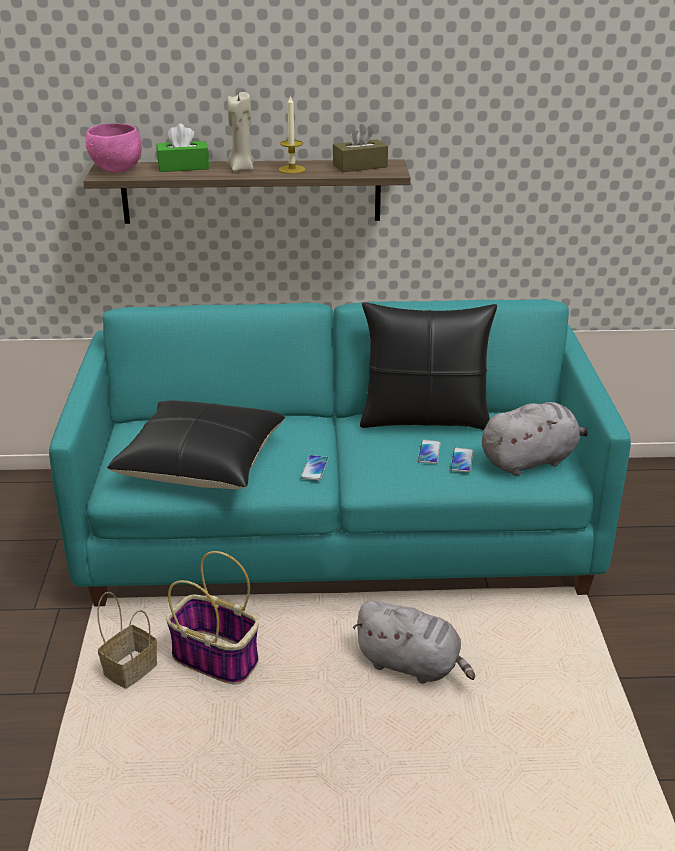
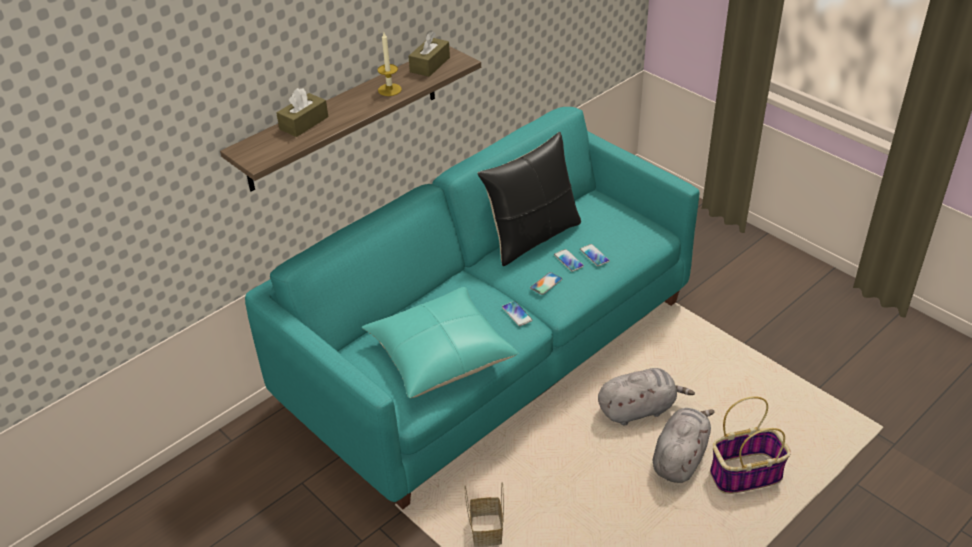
camera: 40 degrees left, 10 degrees up
(117, 170) = (258, 150): pink bowl -> none
(183, 167) = (304, 123): green tissue box -> brown tissue box
(201, 462) = (440, 354): black pillow -> turquoise pillow
(217, 659) = (528, 485): basket -> basket (746, 474)
(241, 169) = (352, 105): beige candle -> none
(378, 459) = (546, 283): none -> phone
(531, 460) = (628, 232): grey plush toy -> grey plush toy (680, 457)

